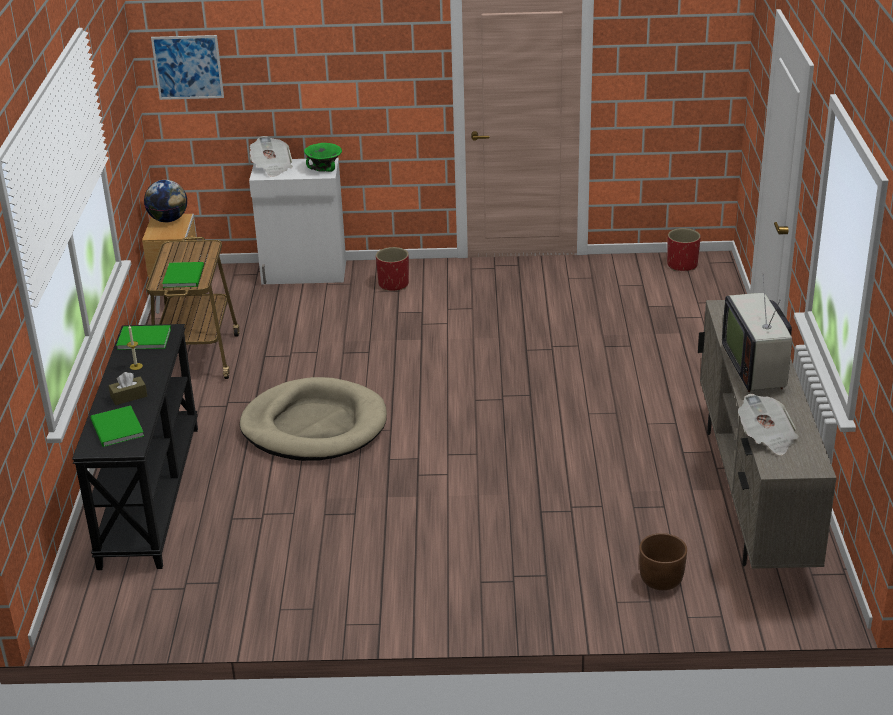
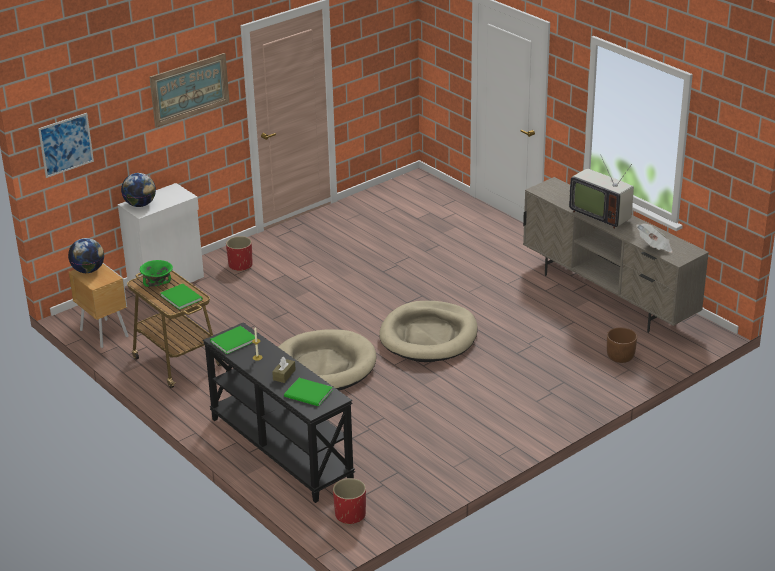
camera: 40 degrees left, 0 degrees up
(272, 167) = (140, 205): newspaper -> globe
(323, 169) = (179, 193): green bowl -> green bowl (157, 283)
(365, 44) = (189, 89): none -> picture
(471, 444) = (429, 336): none -> beige dog bed
(682, 265) = (403, 186): red planter -> red planter (350, 515)

